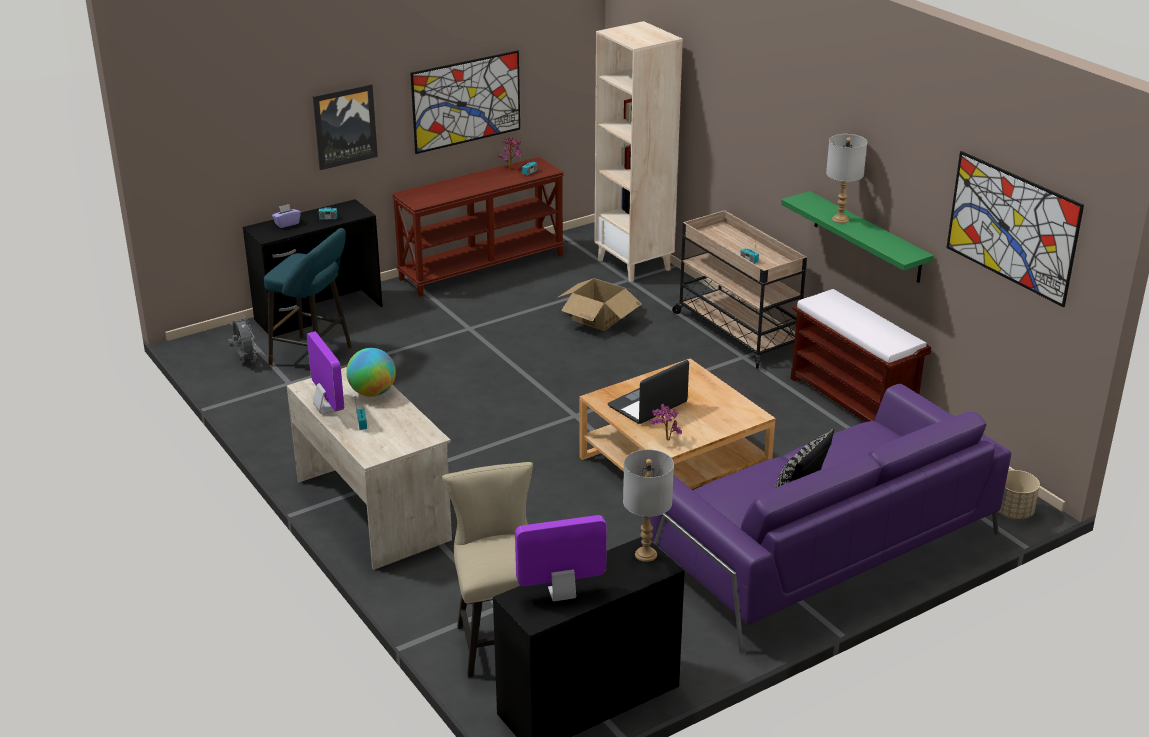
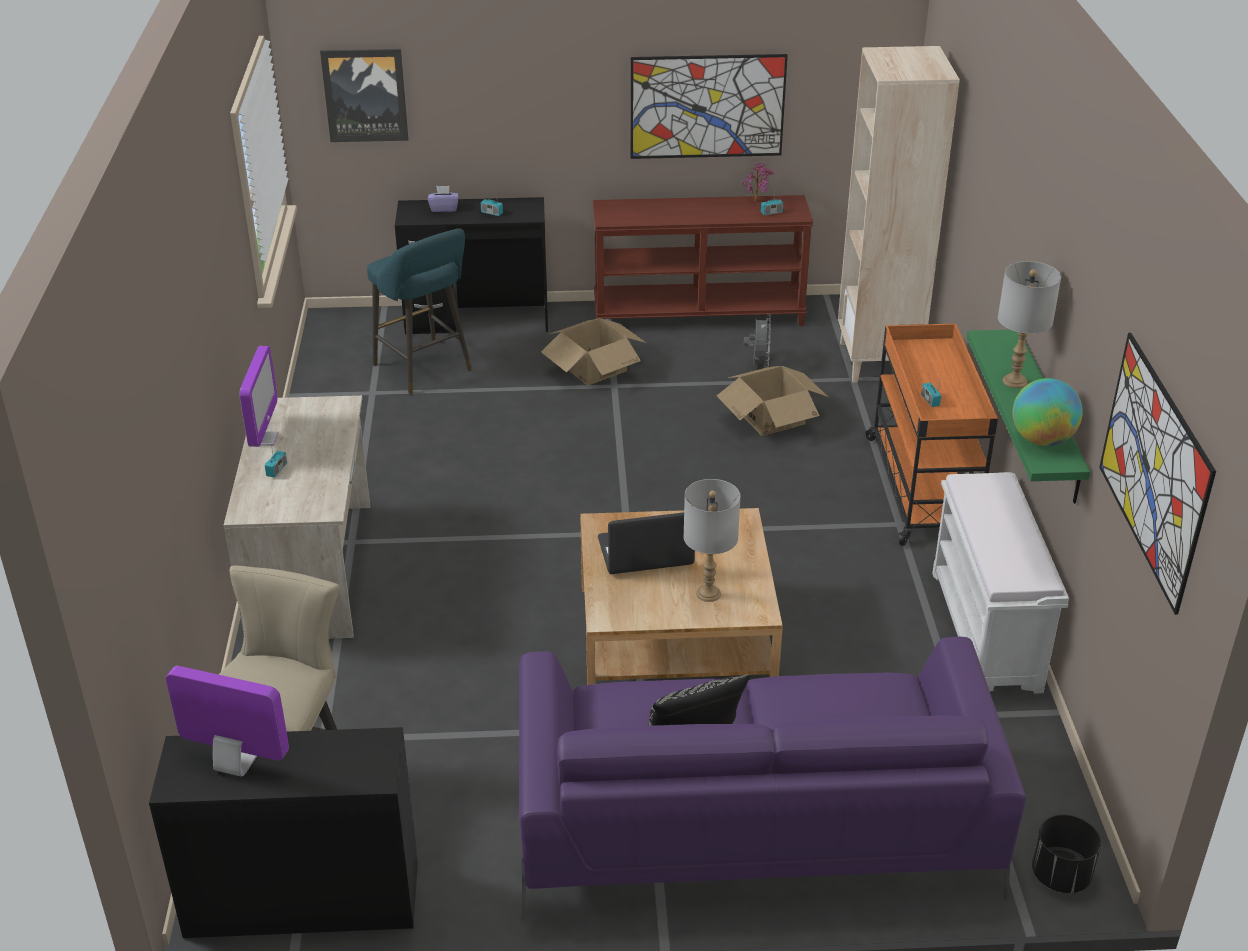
camera: 30 degrees right, 5 degrees up
(245, 360) = (355, 353): grey fan -> grey fan (758, 365)
(344, 126) = (537, 107): picture -> picture (365, 95)
(372, 392) = (326, 436): globe -> globe (1042, 440)
(442, 320) = (594, 367): none -> cardboard box
(646, 554) = (377, 753): grey table lamp -> grey table lamp (708, 593)
(665, 440) = (619, 606): potted plant -> none
(736, 331) = (922, 487): beige cart -> orange cart
(853, 400) = (987, 631): brown bench -> white bench
(1013, 512) = (1060, 876): beige planter -> black planter

